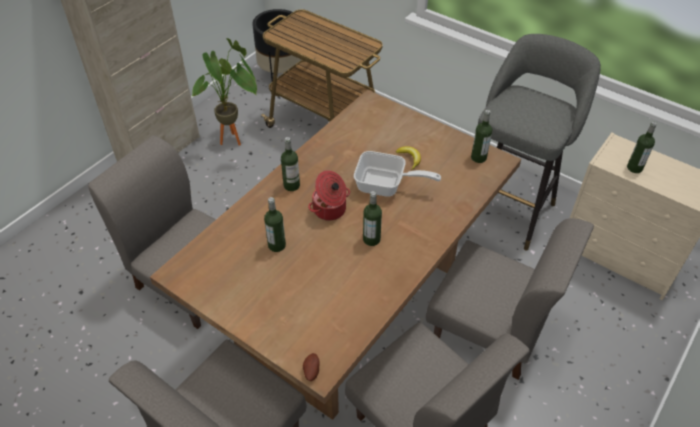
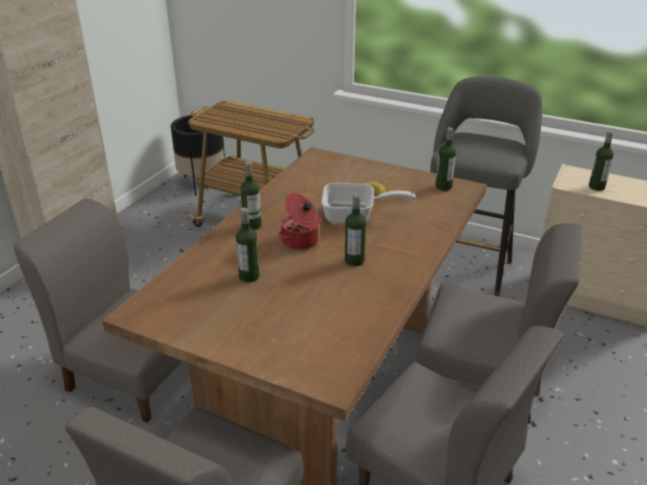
camera: 10 degrees left, 15 degrees down
(237, 140) = (164, 240): potted plant -> none
(311, 371) = (322, 386): potato -> none

